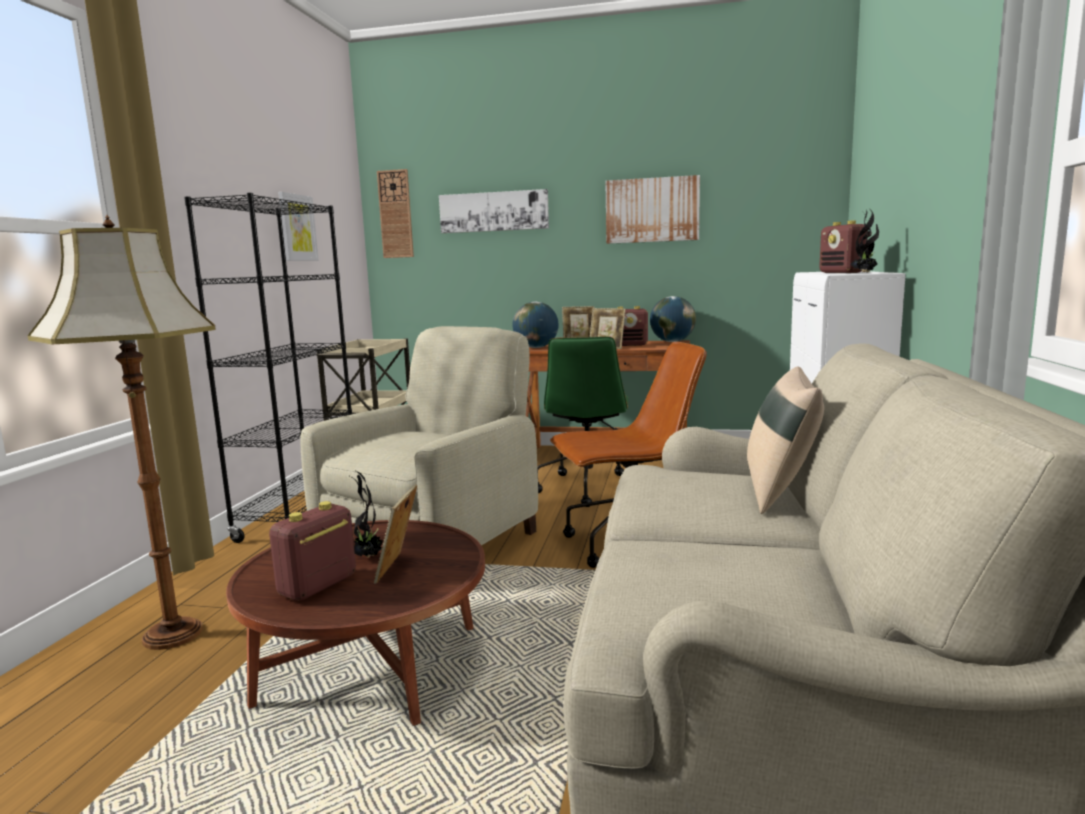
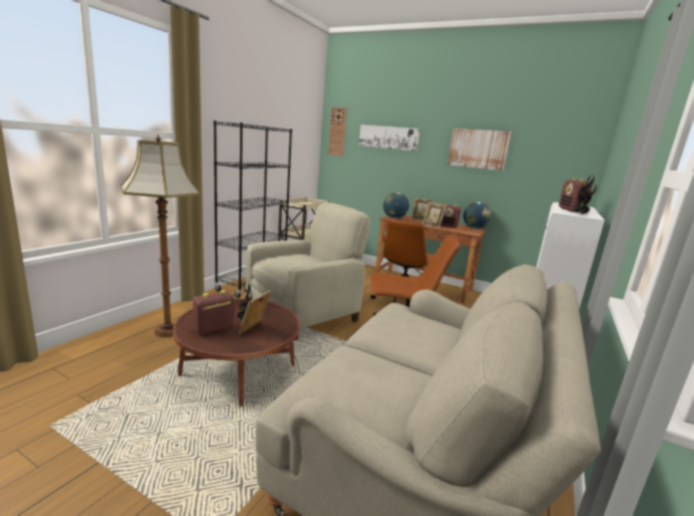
camera: 15 degrees right, 5 degrees up
(297, 228) = (278, 136): picture -> none
(588, 487) = (401, 302): green office chair -> brown office chair
(780, 493) = (453, 341): beige pillow -> none

